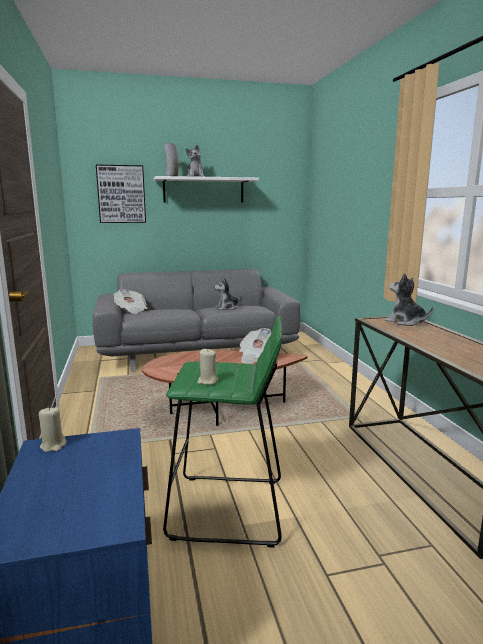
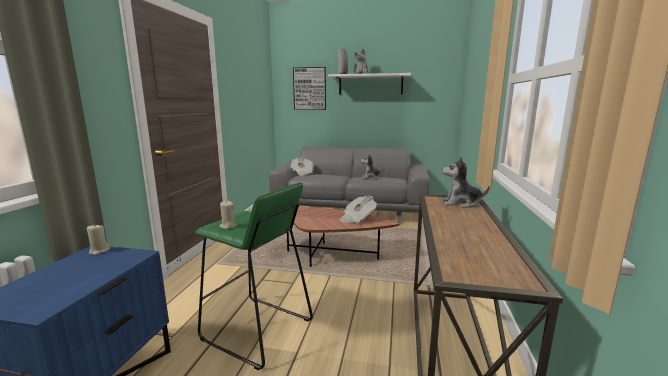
camera: 25 degrees right, 0 degrees up
(405, 322) = (461, 203): plush toy -> plush toy turned 60 degrees counterclockwise

